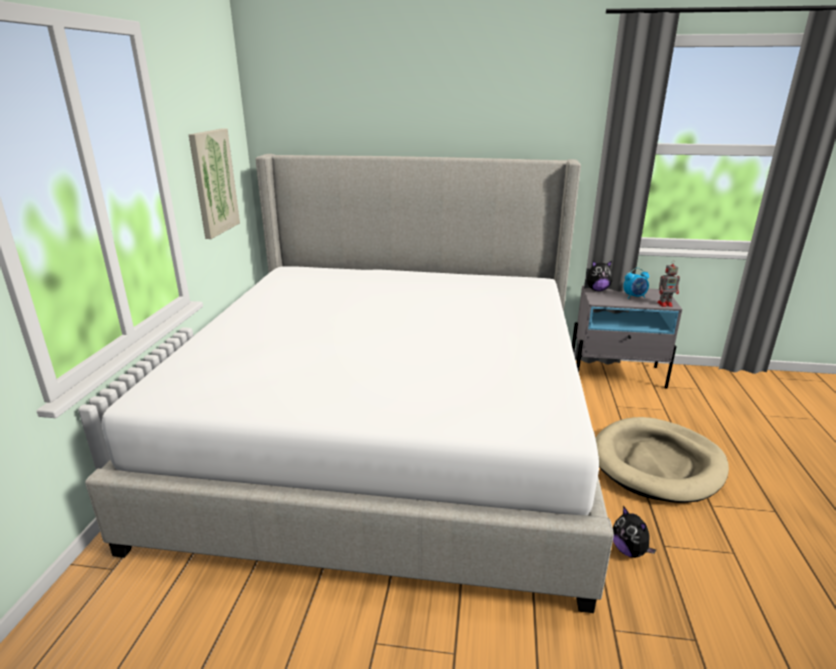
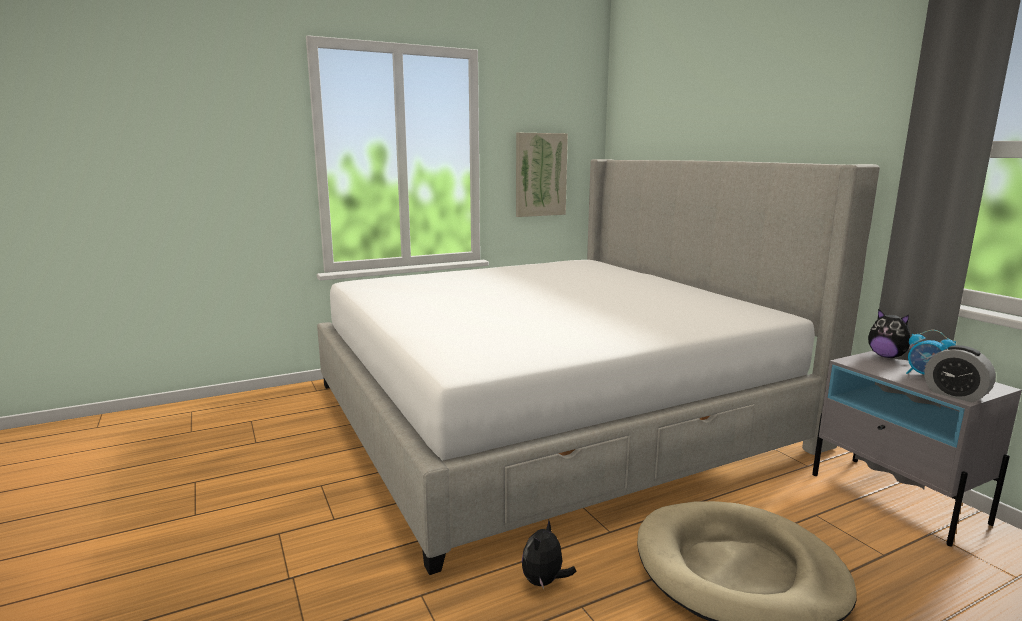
camera: 55 degrees right, 10 degrees down
(665, 304) = (955, 394): toy robot -> alarm clock

